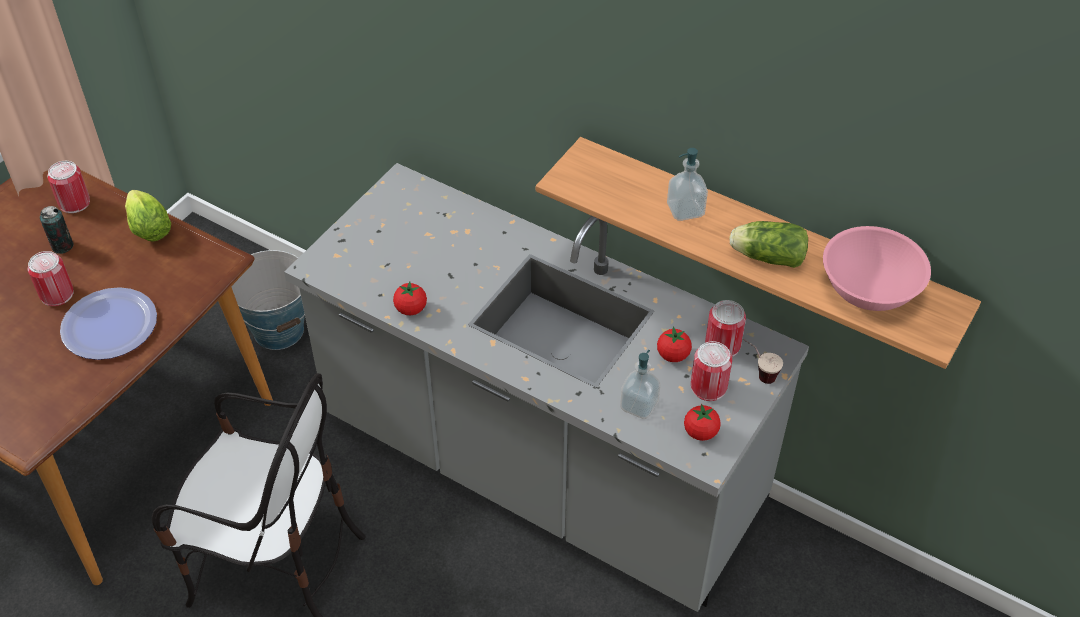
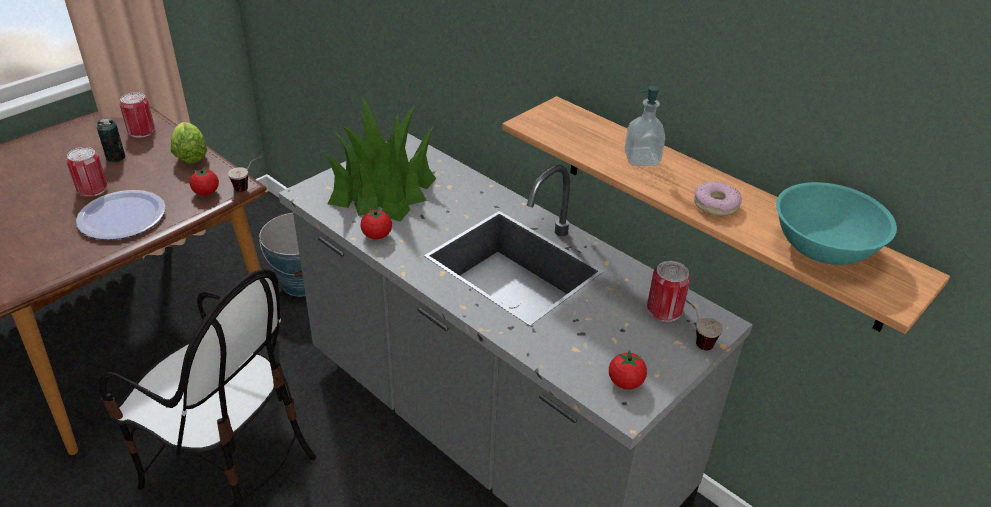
camera: 10 degrees right, 10 degrees down
(235, 260) = (249, 187): none -> cup
(397, 247) = (383, 189): none -> potted plant
(639, 405) = (568, 348): soap dispenser -> none
(673, 355) = (612, 310): tomato -> tomato (206, 192)
(708, 387) = (642, 343): can -> none
(765, 256) = (715, 205): lettuce -> donut
(868, 289) = (822, 247): pink bowl -> turquoise bowl

